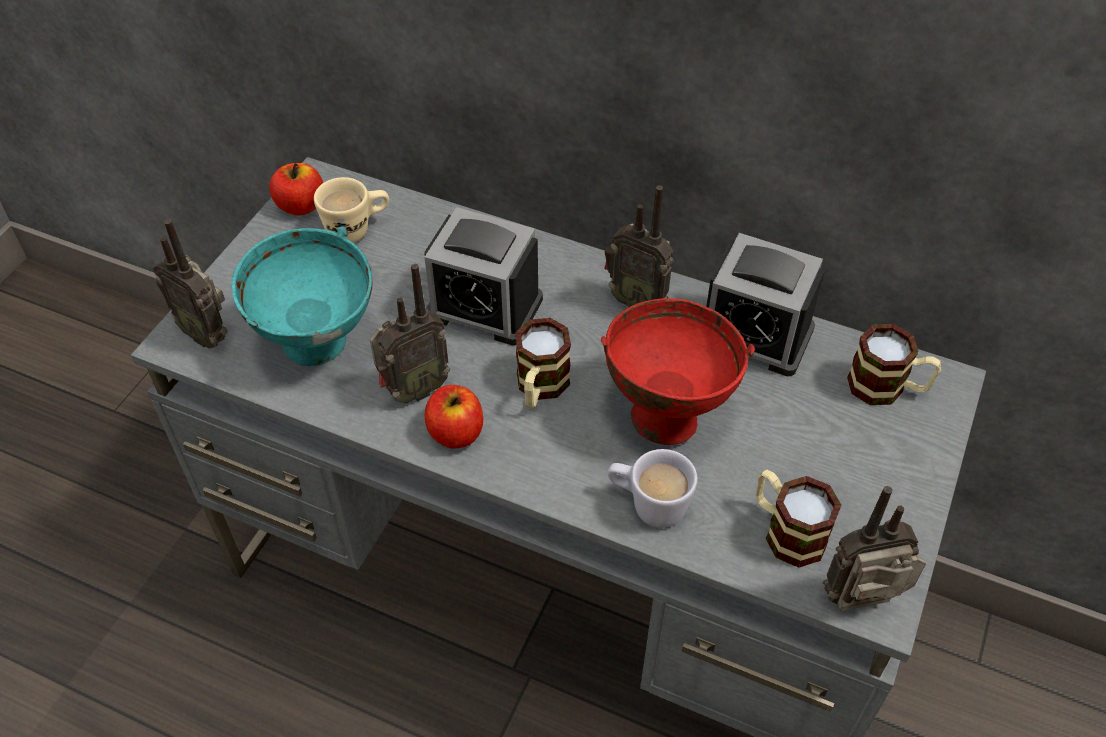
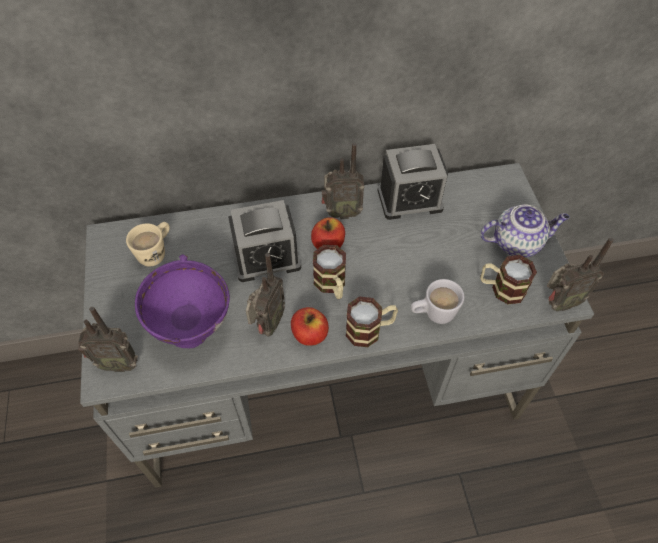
camera: 35 degrees left, 5 degrees up
(301, 206) = (109, 256): apple -> apple (328, 244)
(320, 347) = (194, 331): turquoise bowl -> purple bowl
(665, 415) = (403, 264): red bowl -> none
(862, 604) = (558, 303): radio -> radio turned 150 degrees counterclockwise
(873, 482) = (517, 243): none -> teapot
(887, 387) = (487, 193): mug -> mug (370, 330)

